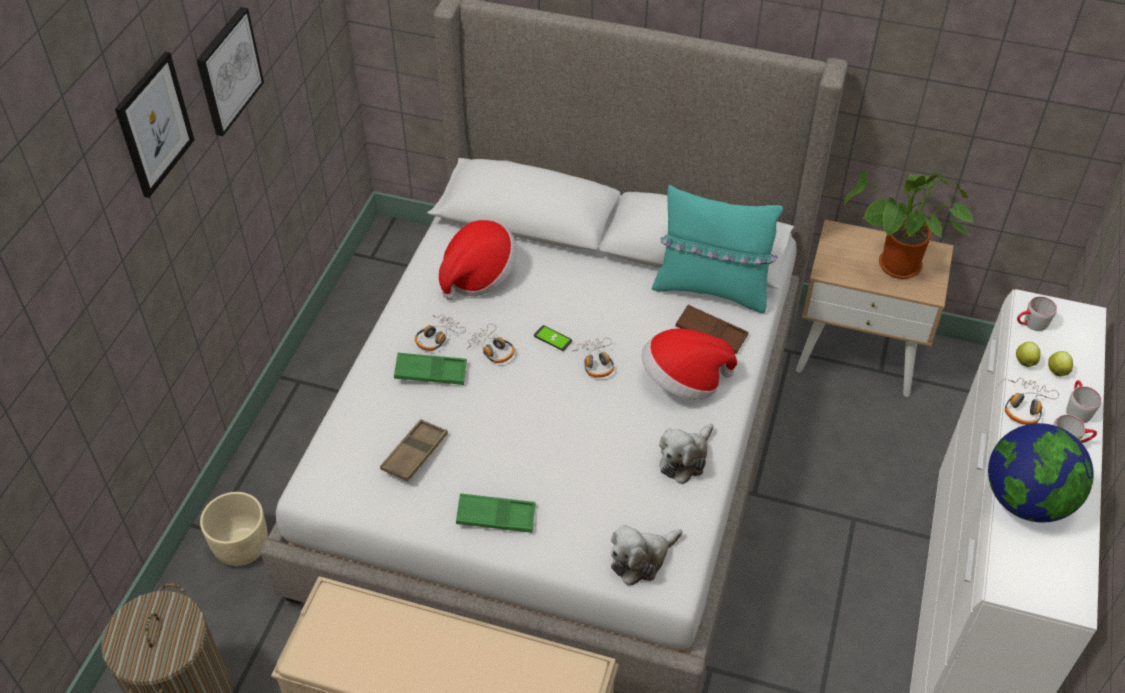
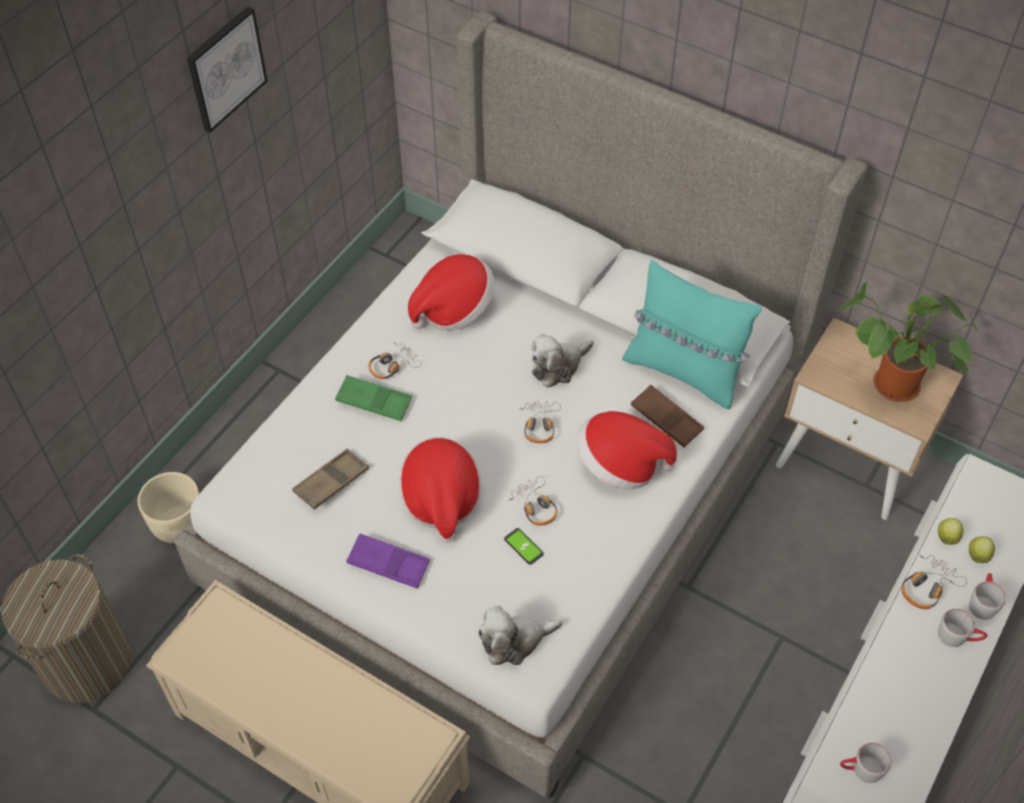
camera: 15 degrees right, 5 degrees up
(154, 124) = (128, 119): picture -> none
(492, 349) = (441, 390): headphones -> headphones (535, 506)
(496, 517) = (388, 564): green tray -> purple tray
(526, 447) = (441, 499): none -> hat
(553, 338) = (504, 391): phone -> phone (523, 547)
(685, 459) = (593, 547): plush toy -> plush toy (558, 366)
(1026, 501) = (886, 689): globe -> none
(1030, 324) = (970, 497): grey mug -> grey mug (860, 770)

